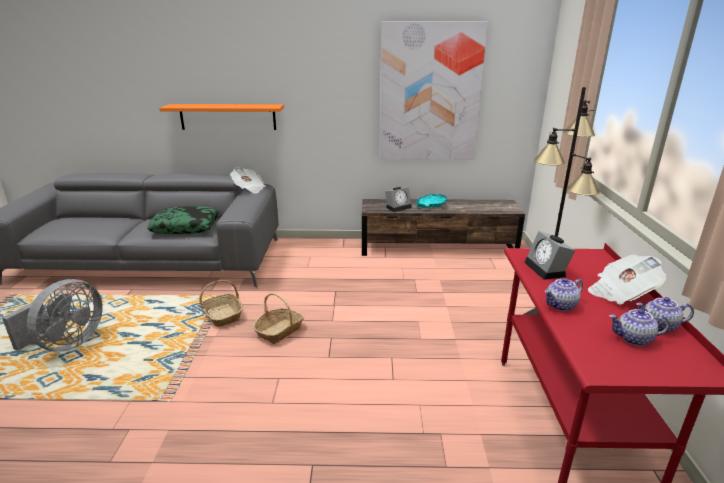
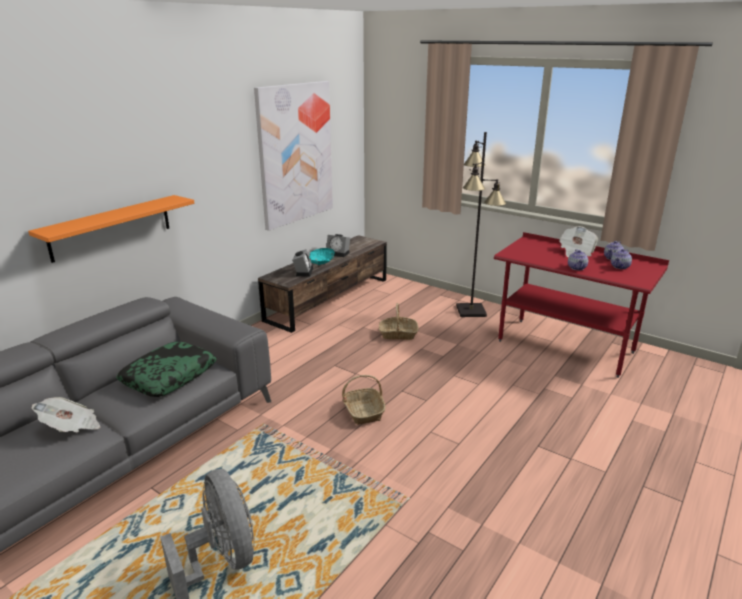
camera: 55 degrees left, 0 degrees up
(223, 315) = (298, 435): basket -> basket (398, 334)
(249, 189) = (173, 308): newspaper -> newspaper (71, 427)
(547, 270) = (534, 256): alarm clock -> alarm clock (338, 253)

